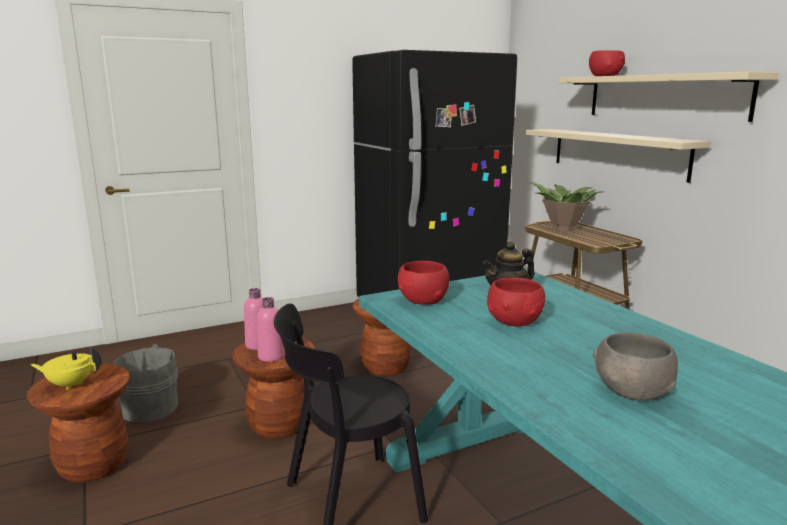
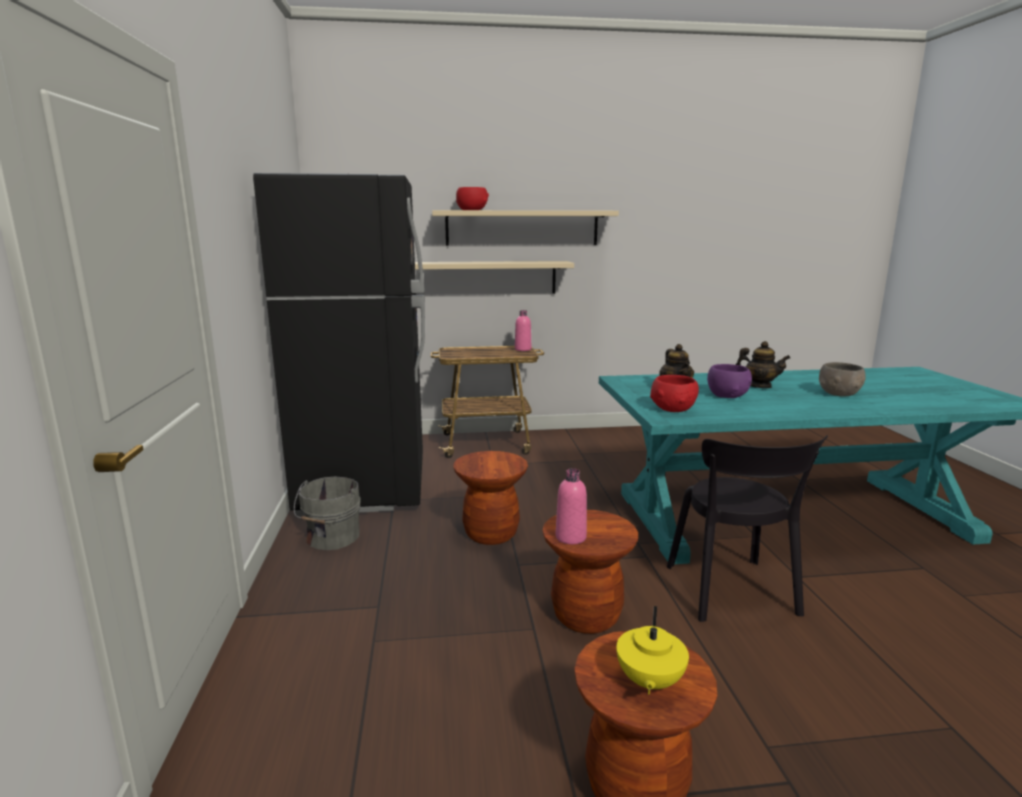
camera: 70 degrees left, 0 degrees up
(148, 408) = (489, 731): grey bucket -> grey bucket (331, 538)
(271, 356) = (607, 532): pink bottle -> pink bottle (523, 349)
(515, 322) = (727, 395): red bowl -> purple bowl
(563, 228) = (465, 353): potted plant -> none
(596, 338) = (759, 386): none -> teapot

